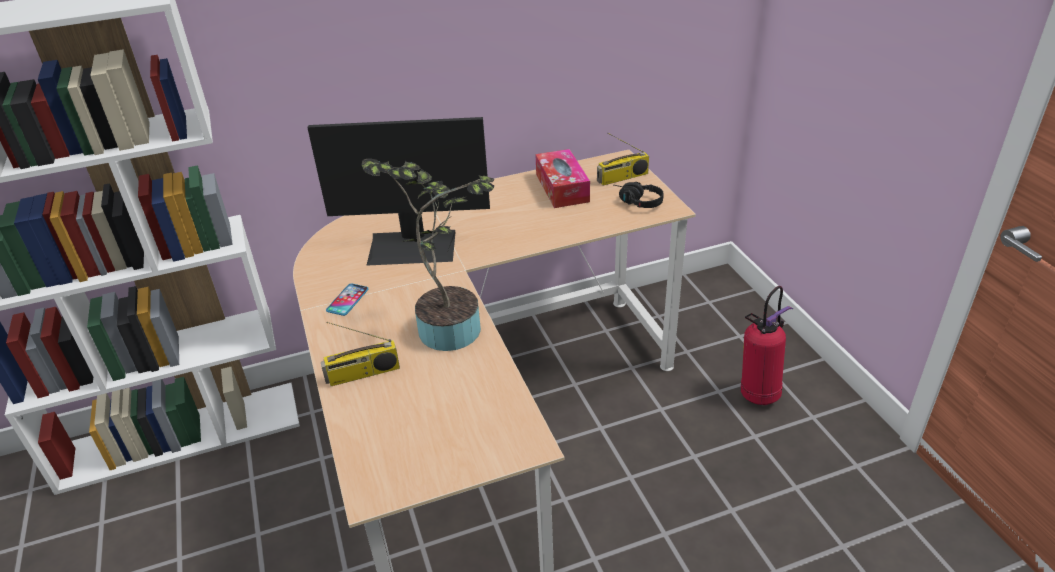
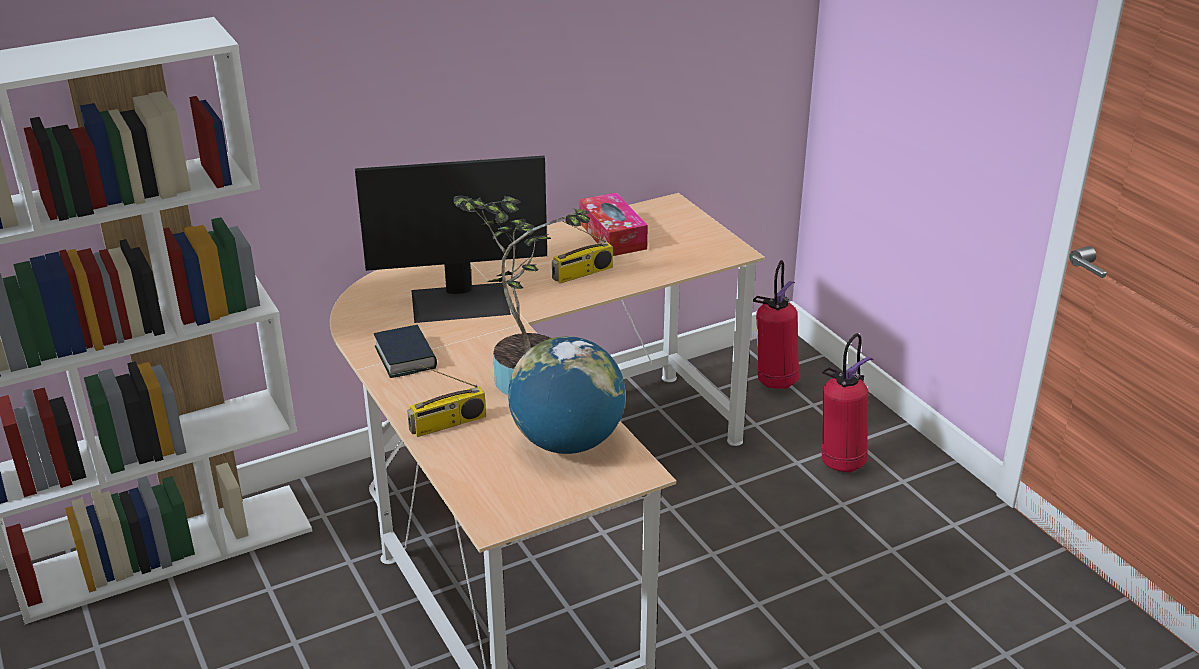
camera: 10 degrees left, 5 degrees down
(347, 300) = (405, 357): phone -> book
(468, 403) = (567, 442): none -> globe
(622, 178) = (677, 223): radio -> radio (582, 273)
(635, 202) = (697, 247): black headphones -> none
(709, 312) = (775, 381): none -> fire extinguisher

